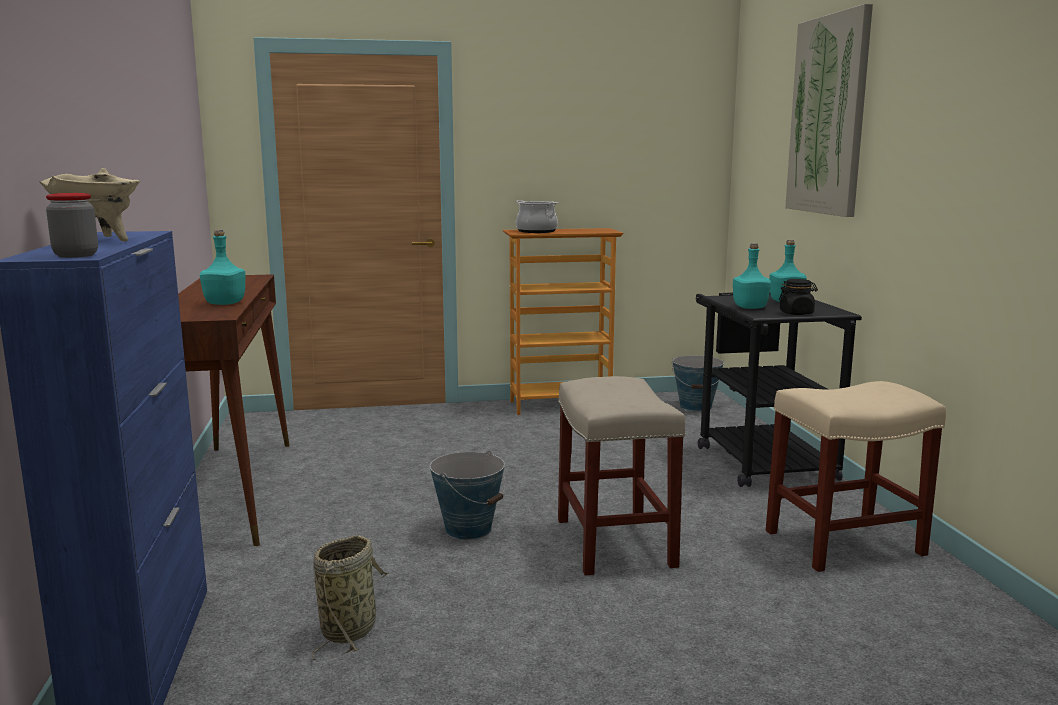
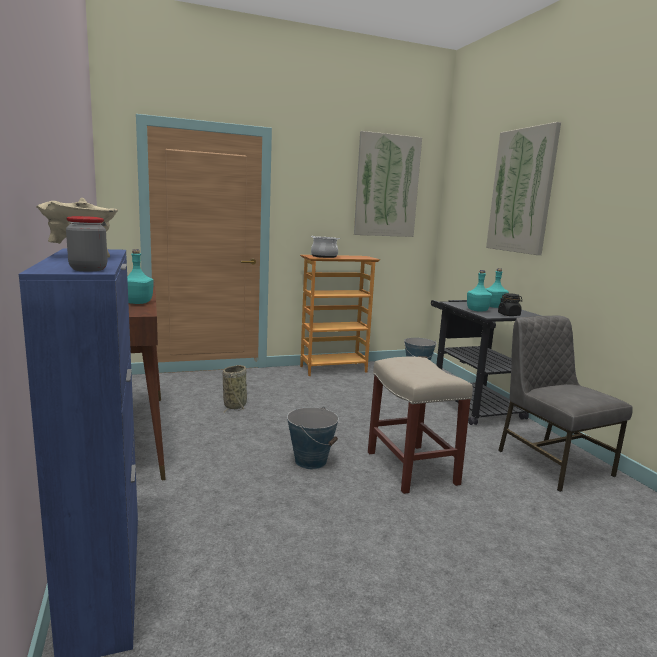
camera: 10 degrees left, 0 degrees up
(350, 629) = (258, 546): basket -> basket (235, 405)
(638, 117) = (387, 186): none -> picture
(845, 542) = (552, 462): beige stool -> grey chair

